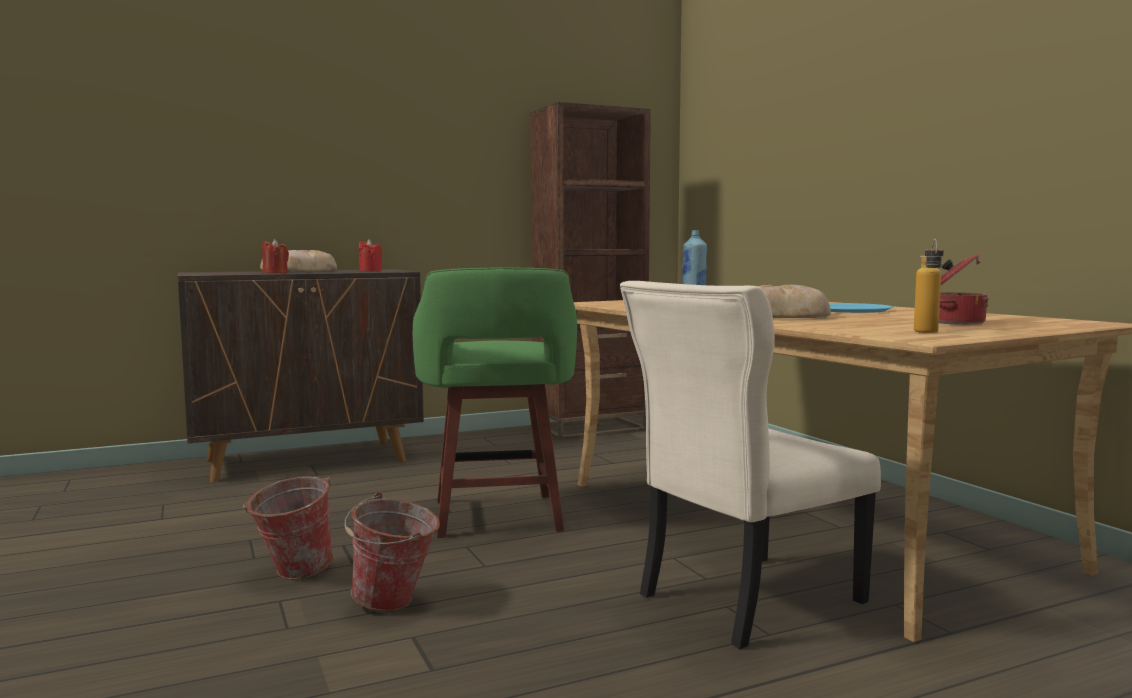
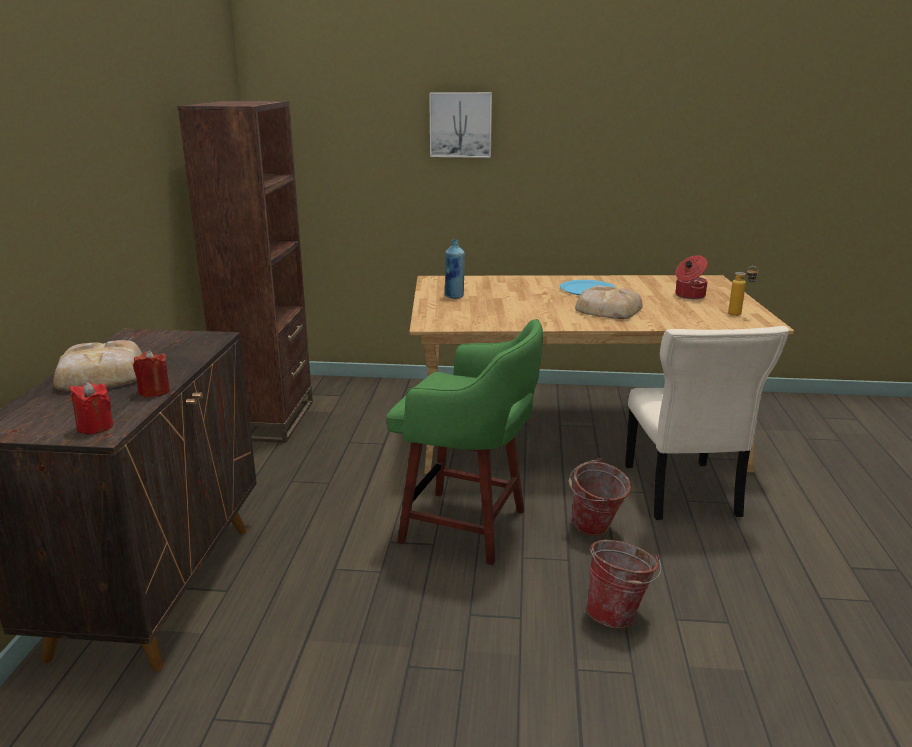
camera: 60 degrees left, 15 degrees up
(292, 574) = (521, 653): bucket -> bucket (595, 531)
(370, 271) = (184, 347): red candle -> red candle (95, 427)
(828, 119) = (461, 124): none -> picture

